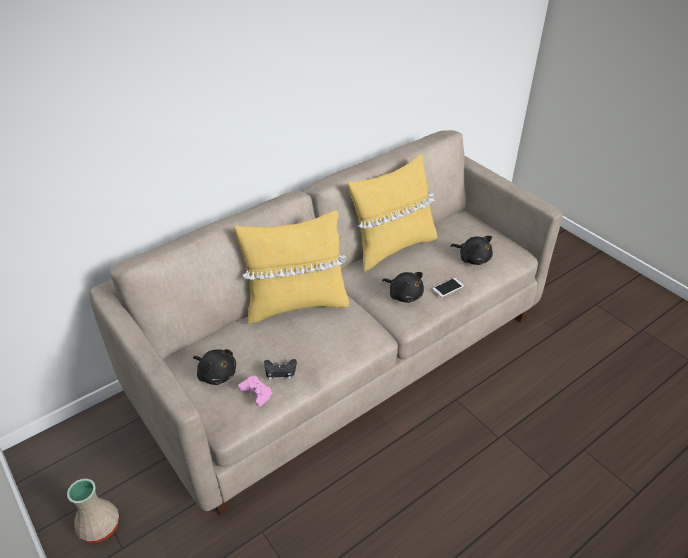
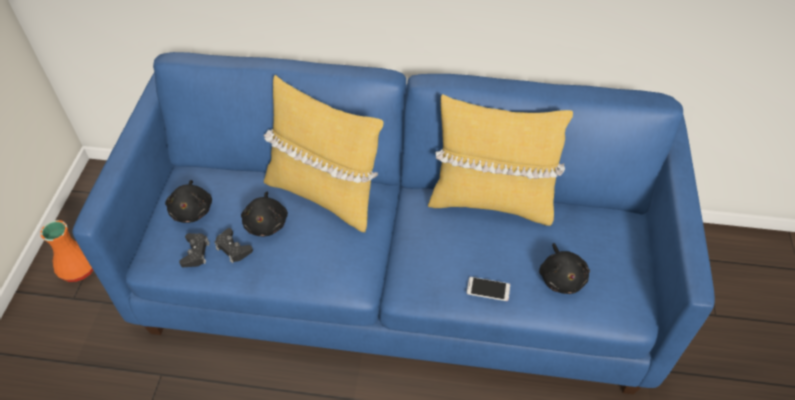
camera: 45 degrees right, 10 degrees up
(99, 526) = (79, 268): beige vase -> orange vase
(256, 393) = (195, 253): pink game controller -> black game controller
(344, 354) = (398, 277): beige sofa -> blue sofa
(404, 295) = (434, 261): black plush toy -> black plush toy (266, 223)

